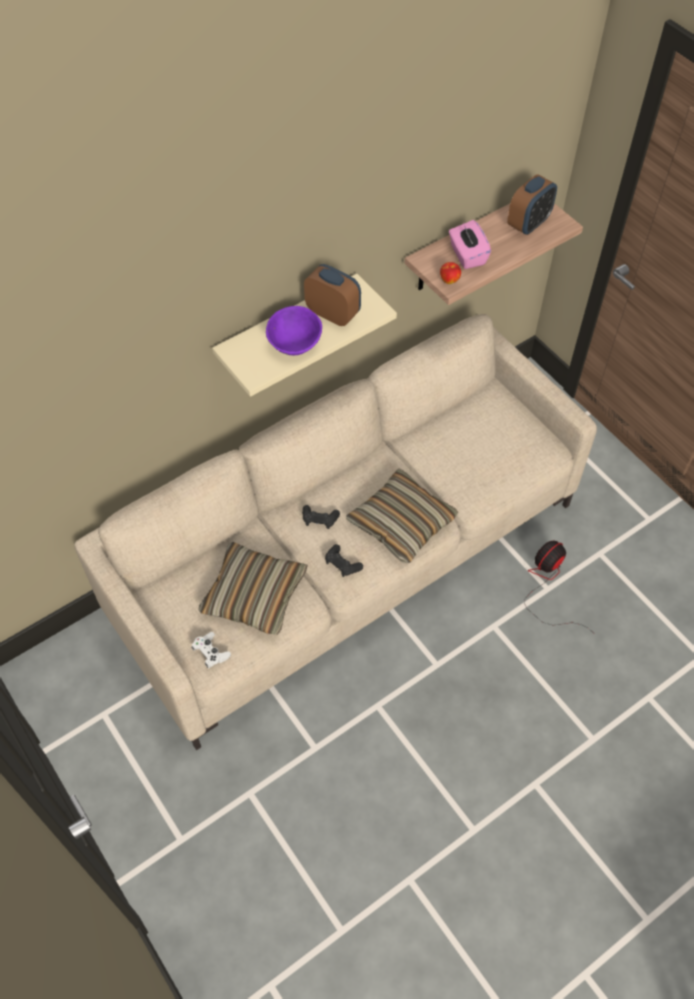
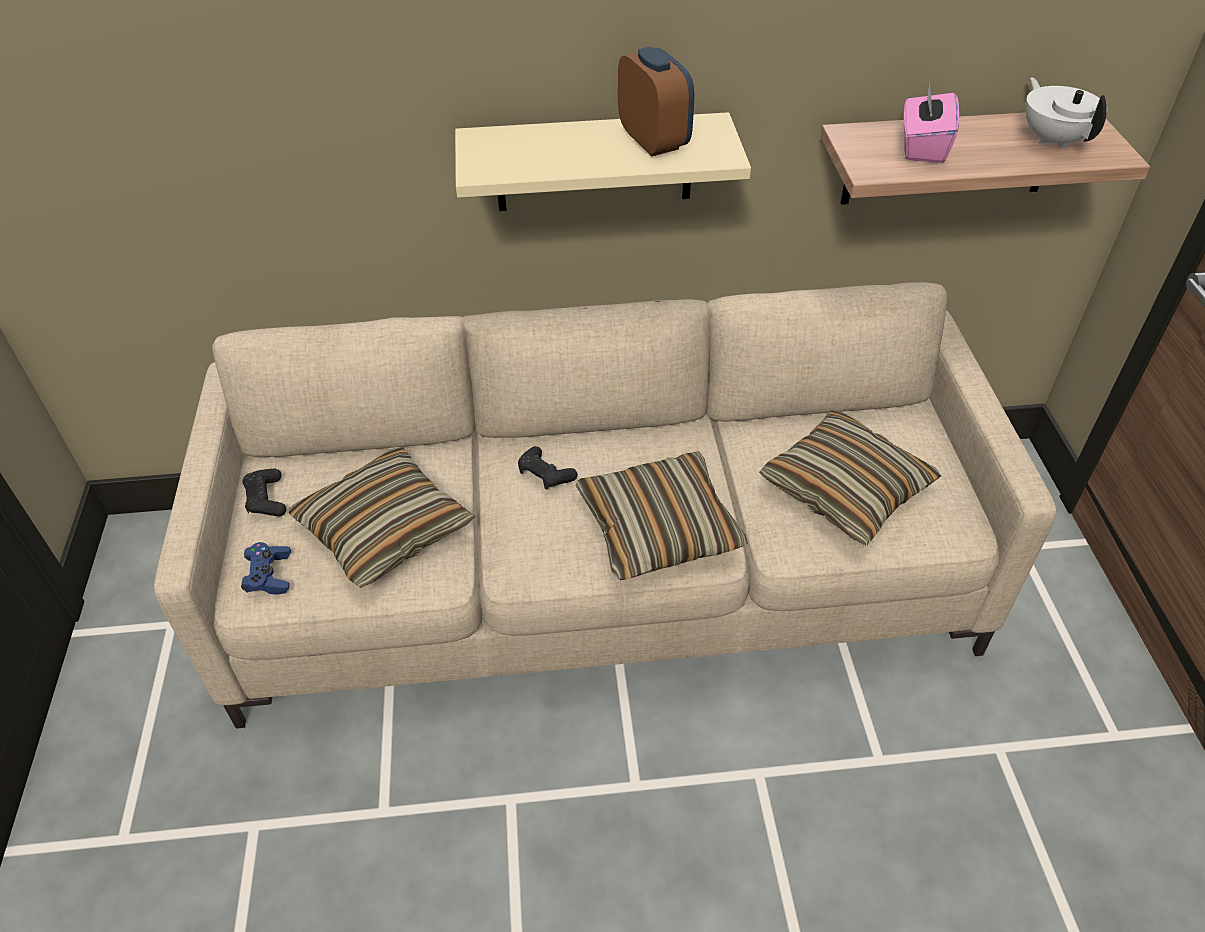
camera: 30 degrees right, 10 degrees down
(211, 653) = (269, 576): white game controller -> blue game controller
(295, 344) = (569, 156): purple bowl -> none
(342, 564) = (533, 544): black game controller -> black game controller (266, 499)
(449, 280) = (872, 165): apple -> none
(482, 454) = (845, 489): none -> pillow
(528, 224) = (1053, 140): alarm clock -> white teapot
(548, 584) = (883, 754): fan -> none

